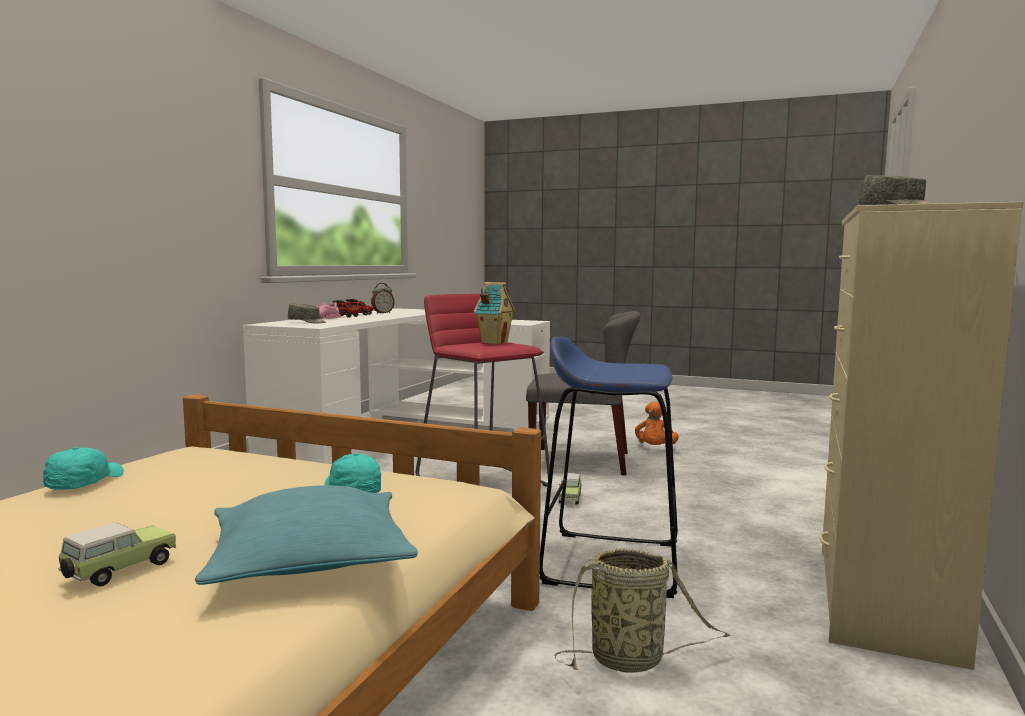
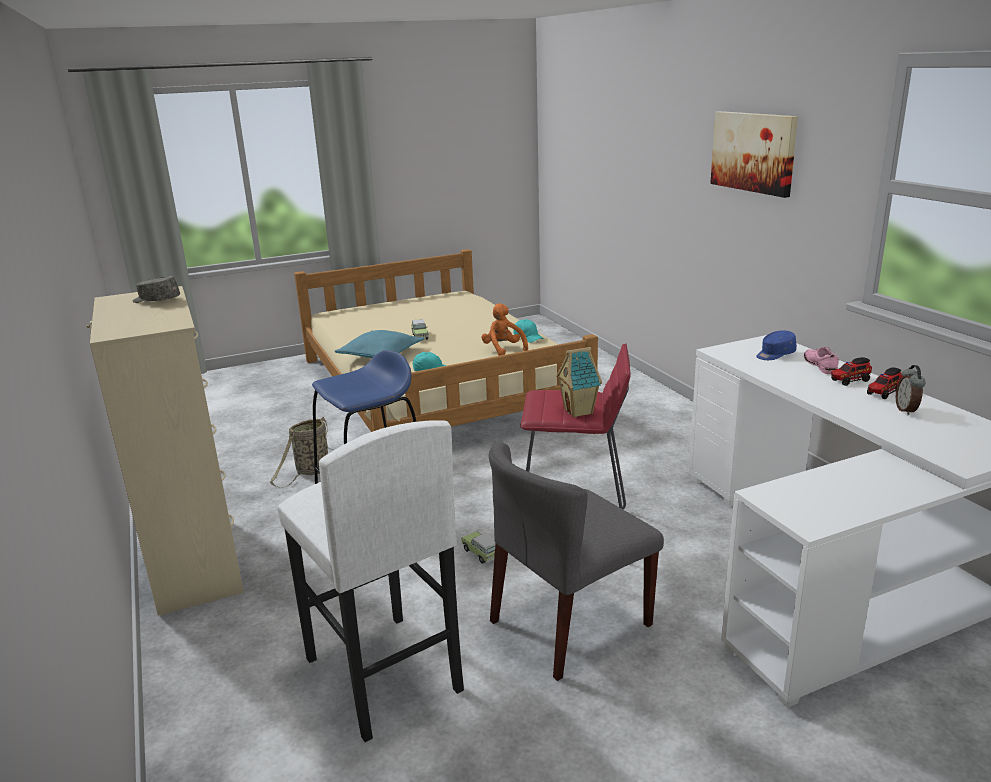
camera: 135 degrees right, 15 degrees up
(132, 141) = (753, 152): none -> picture
(307, 322) = (775, 354): grey cap -> blue cap
(655, 449) = (542, 719): orange plush toy -> orange plush toy (503, 350)
(727, 481) = (382, 675): none -> white stool

